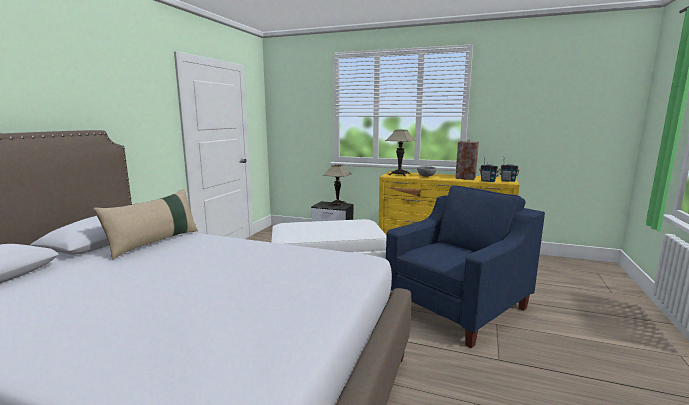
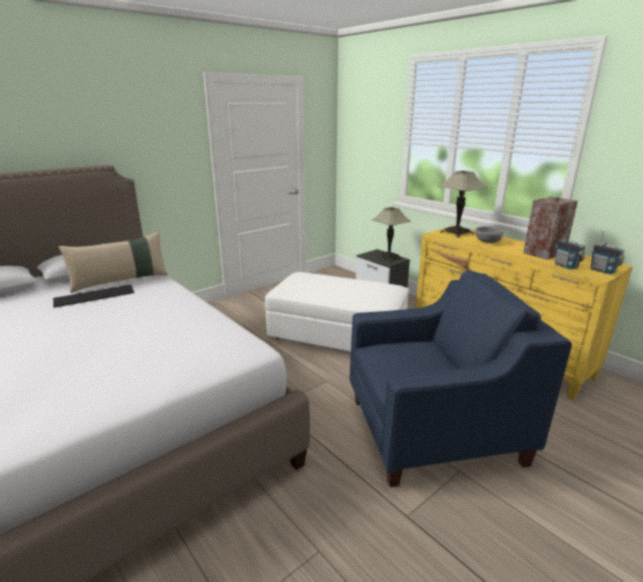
camera: 30 degrees right, 10 degrees up
(146, 256) = (95, 295): none -> keyboard

